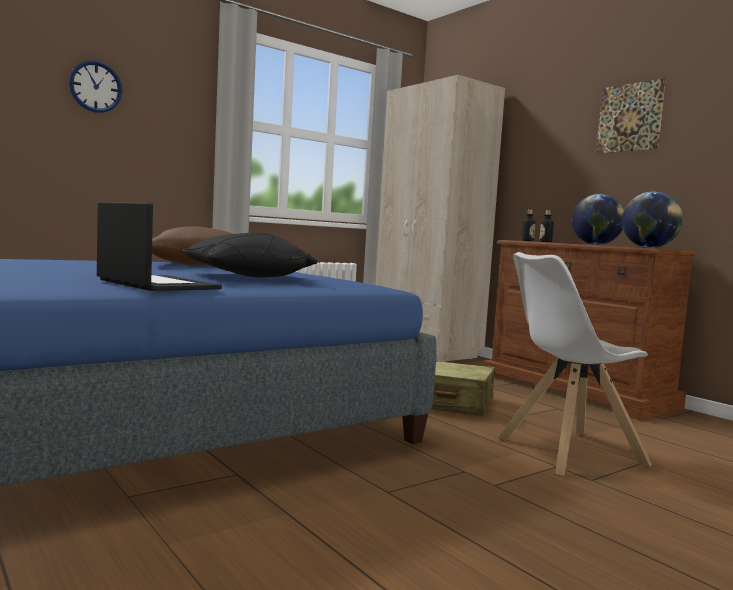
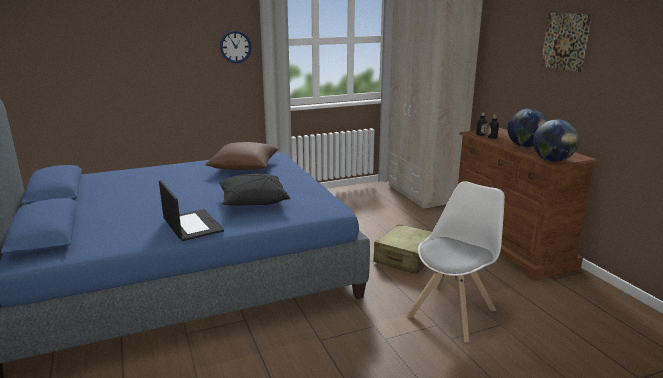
camera: 15 degrees right, 15 degrees up
(95, 87) = (180, 37): wall clock -> wall clock (235, 46)
(566, 452) = (453, 312): chair -> chair turned 135 degrees clockwise

